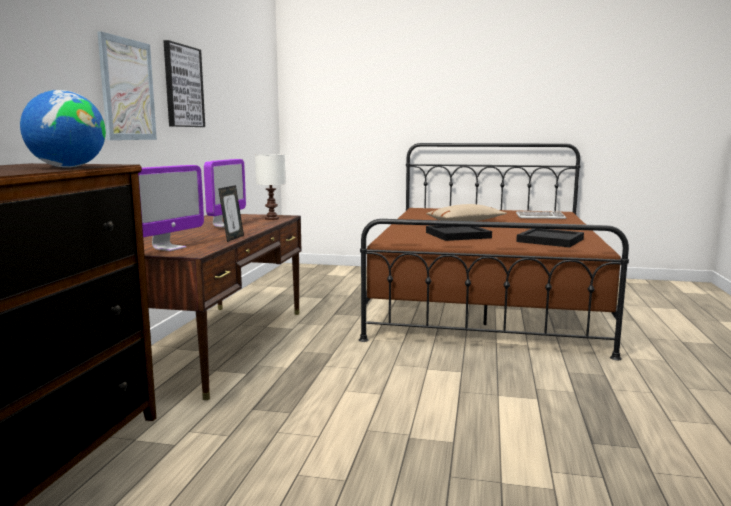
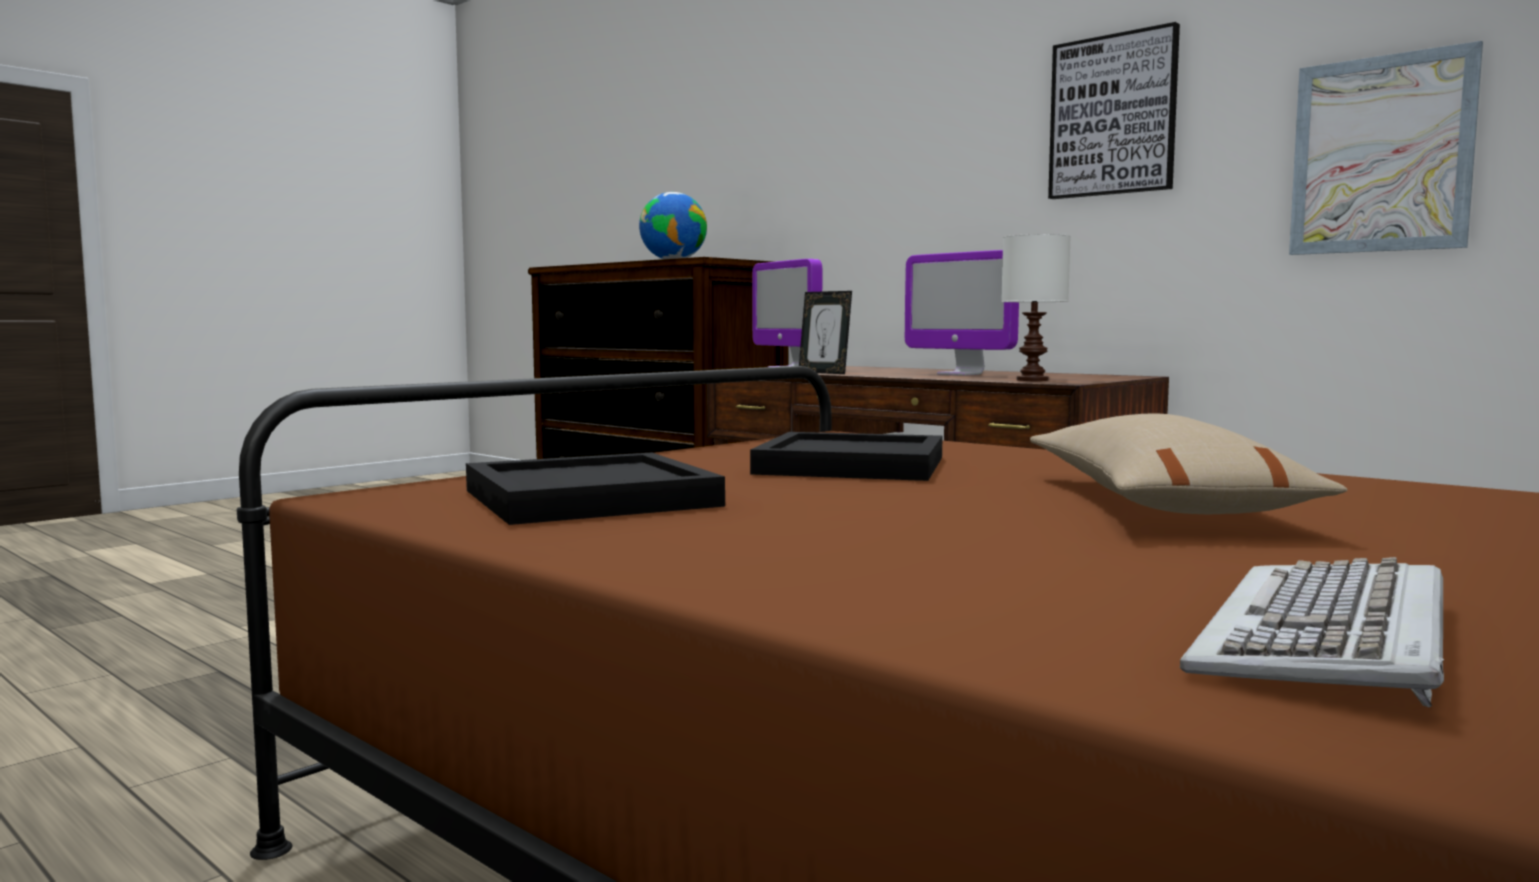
camera: 120 degrees right, 5 degrees down
(127, 90) = (953, 156): picture -> picture (1381, 155)

